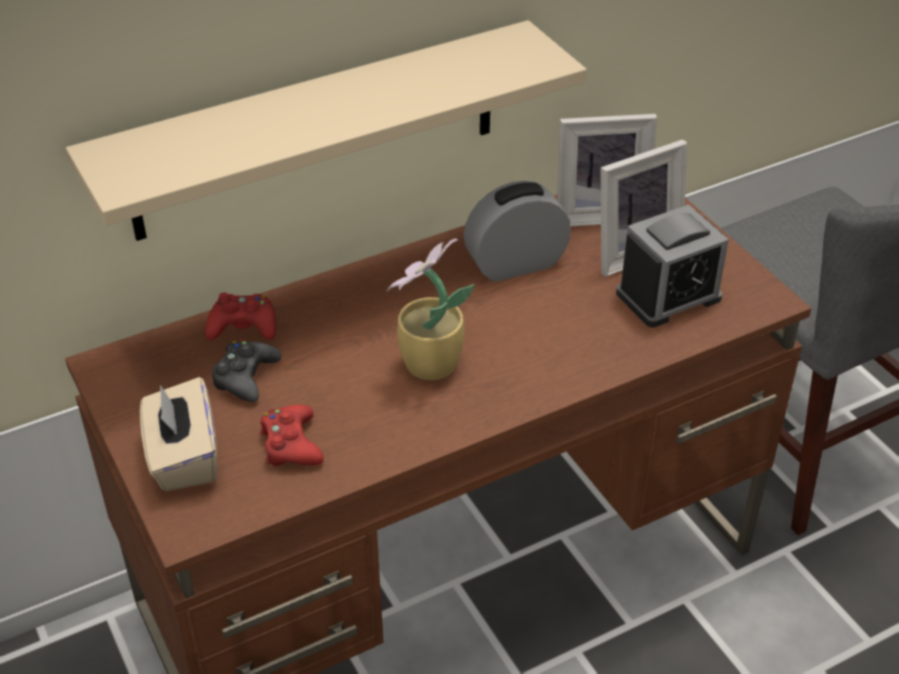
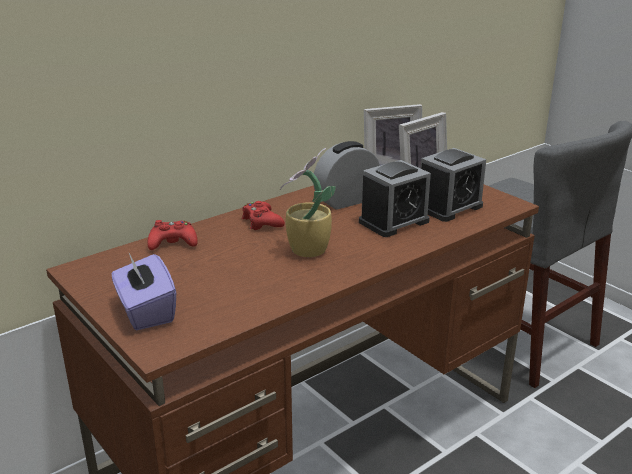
camera: 10 degrees left, 15 degrees down
(183, 458) = (146, 311): beige tissue box -> purple tissue box
(245, 377) = (181, 267): black game controller -> none
(291, 445) = (223, 297): red game controller -> red game controller (262, 222)
(316, 132) = (215, 110): beige shelf -> none
(573, 319) = (394, 222): none -> alarm clock

